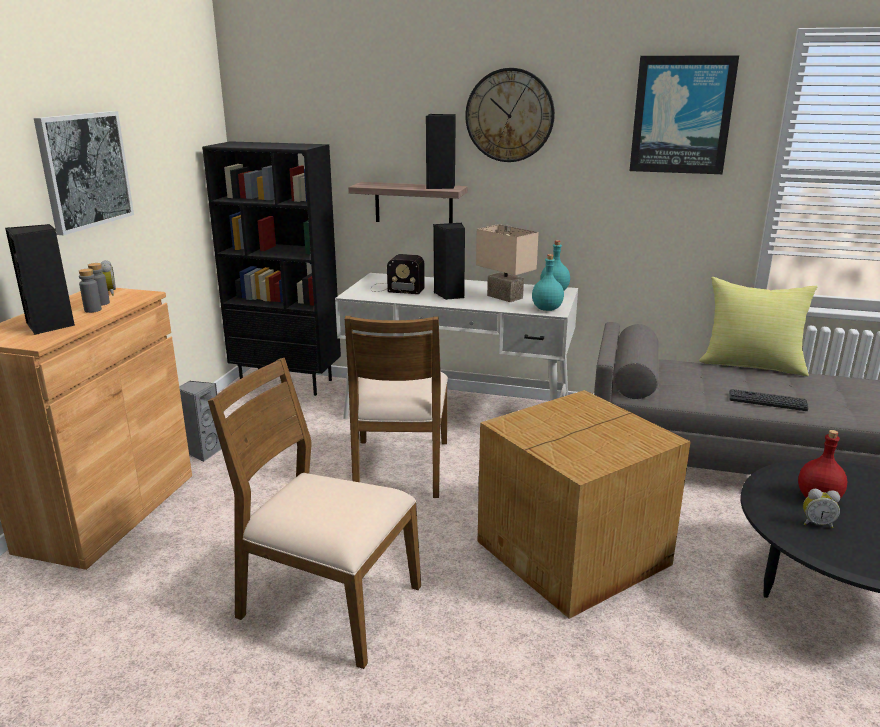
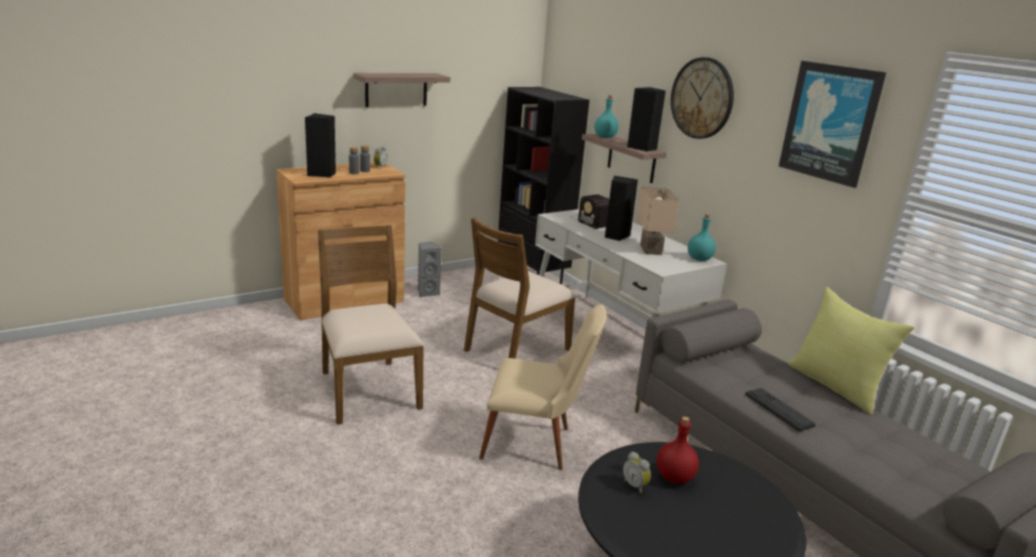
camera: 40 degrees right, 0 degrees up
(85, 170) = (396, 89): picture -> shelf
(547, 309) = (661, 267): turquoise bottle -> turquoise bottle (605, 137)
(576, 553) = (536, 445): cardboard box -> beige chair

